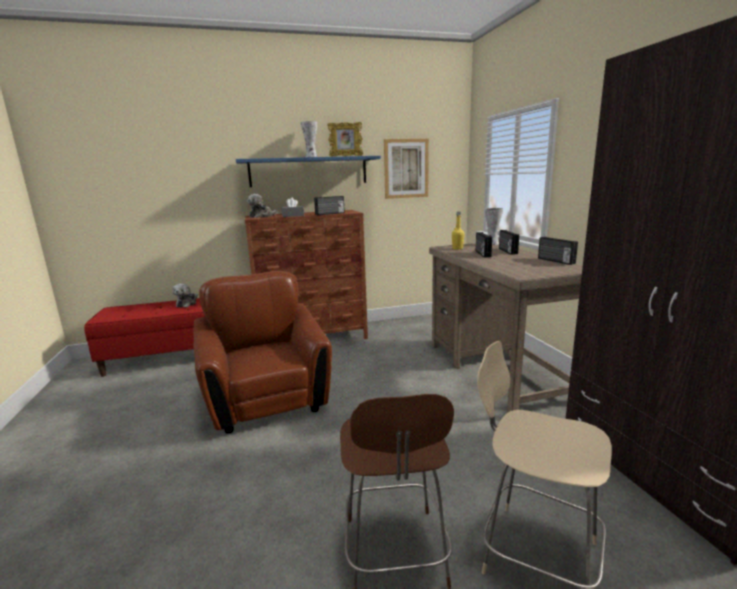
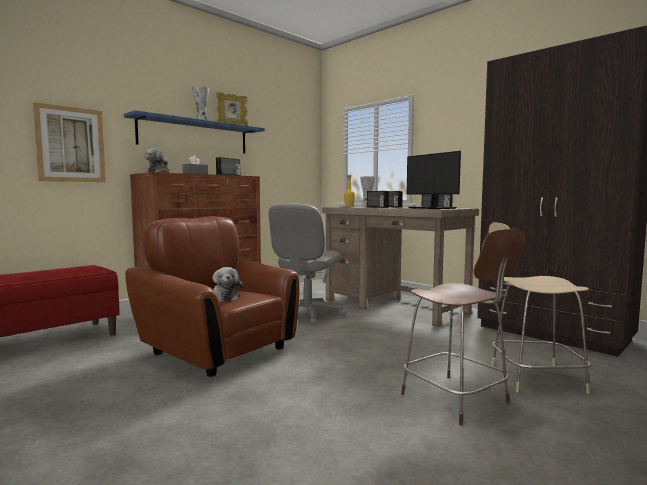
camera: 30 degrees left, 10 degrees down
(187, 303) = (63, 271): plush toy -> plush toy (225, 297)
(390, 365) = (307, 314): none -> grey office chair
(406, 168) = (277, 145): picture -> picture (71, 144)
(533, 267) = (432, 208): none -> monitor

